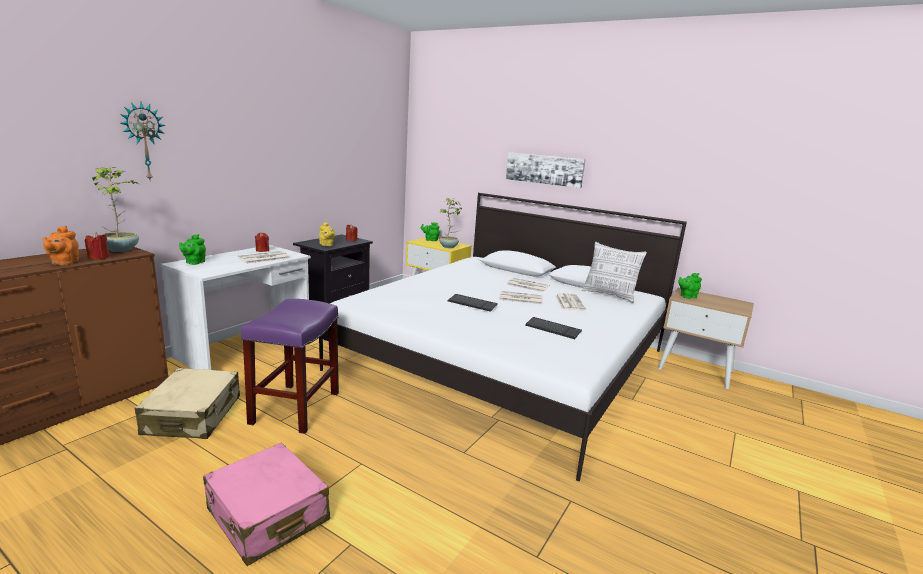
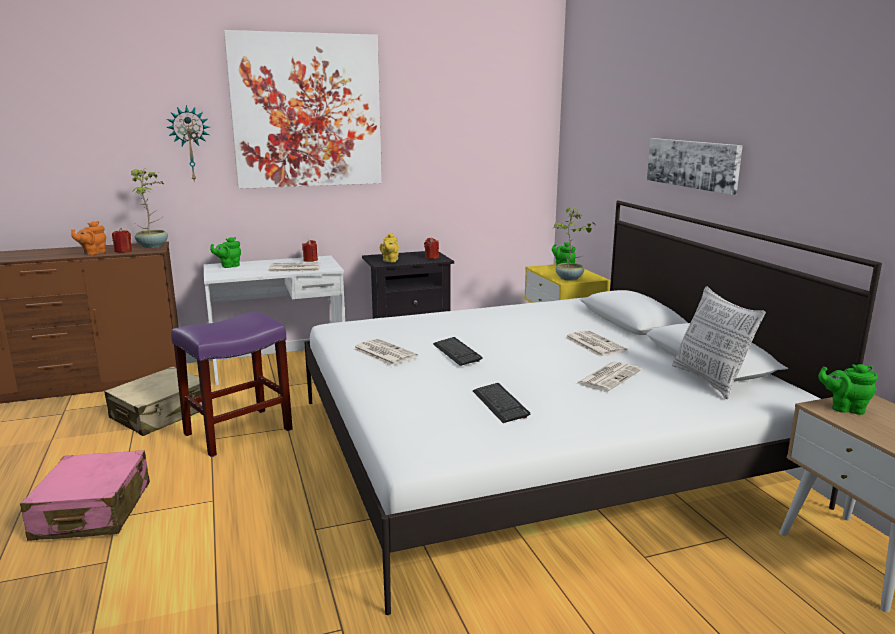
camera: 40 degrees right, 0 degrees up
(249, 116) = (307, 111): none -> picture
(520, 298) = (541, 358): newspaper -> newspaper (383, 353)

